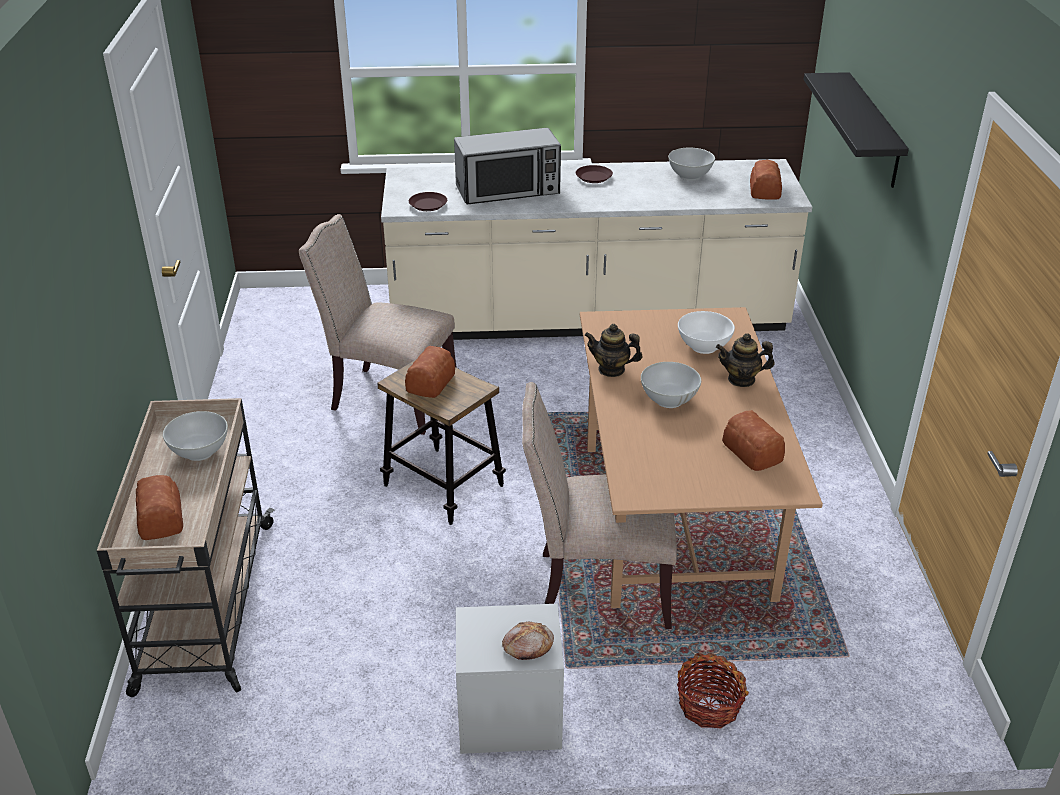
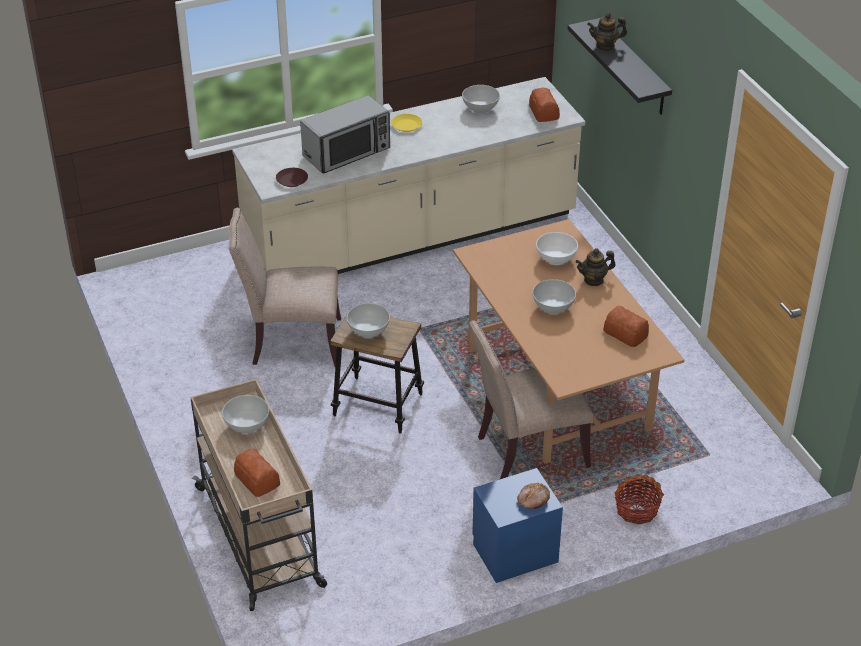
camera: 20 degrees left, 5 degrees up
(429, 383) = (368, 331): bread -> white bowl
(509, 718) = (515, 552): grey nightstand -> blue nightstand
(594, 177) = (407, 125): brown plate -> yellow plate
(611, 369) = (502, 292): teapot -> teapot (605, 46)

